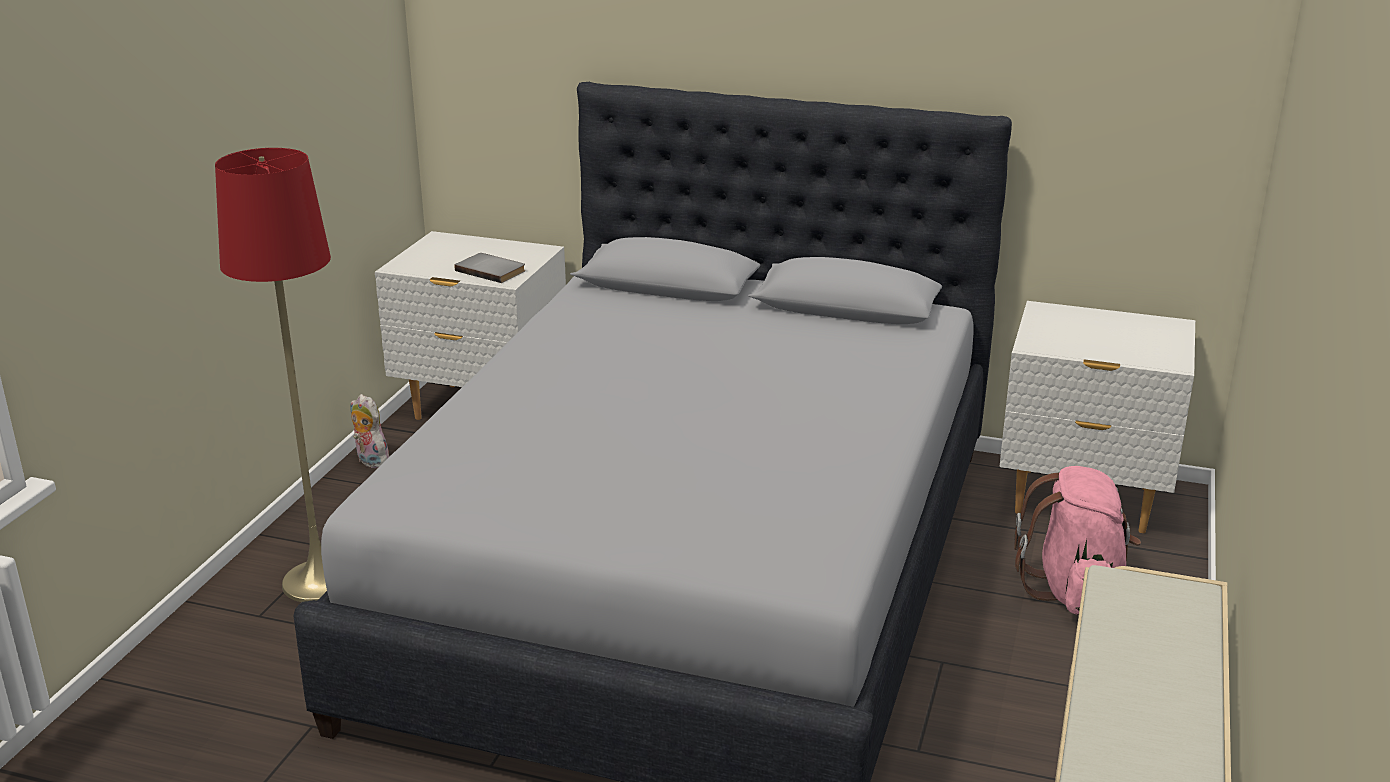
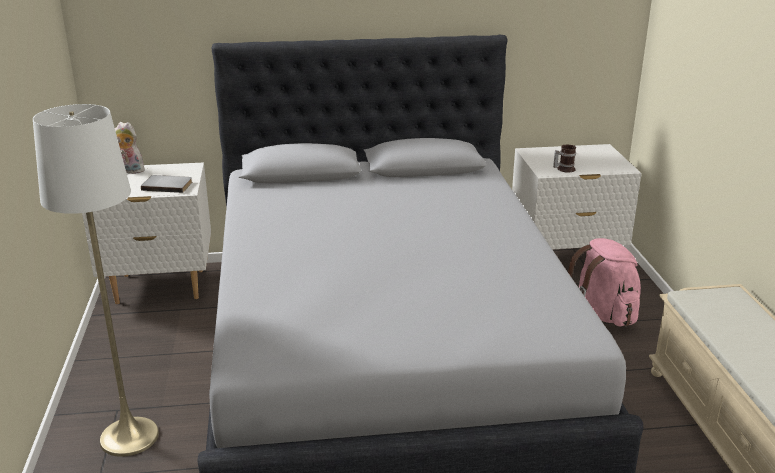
camera: 25 degrees left, 0 degrees up
(320, 581) = (129, 436): red floor lamp -> white floor lamp
(370, 461) = (103, 341): plush toy -> plush toy (130, 171)
(1069, 346) = (564, 169): none -> mug

